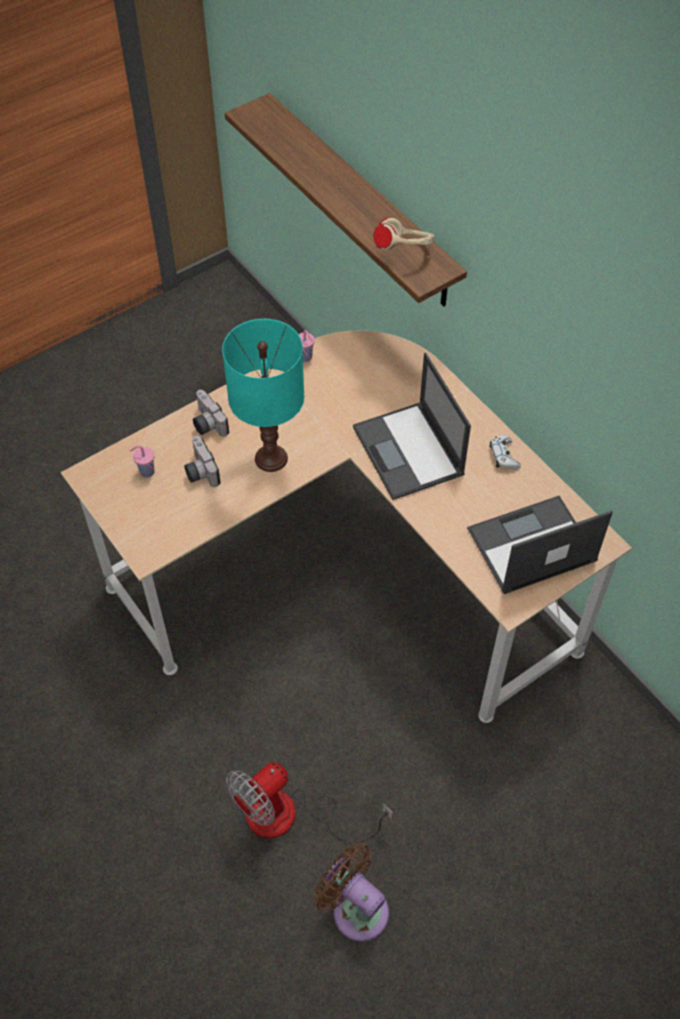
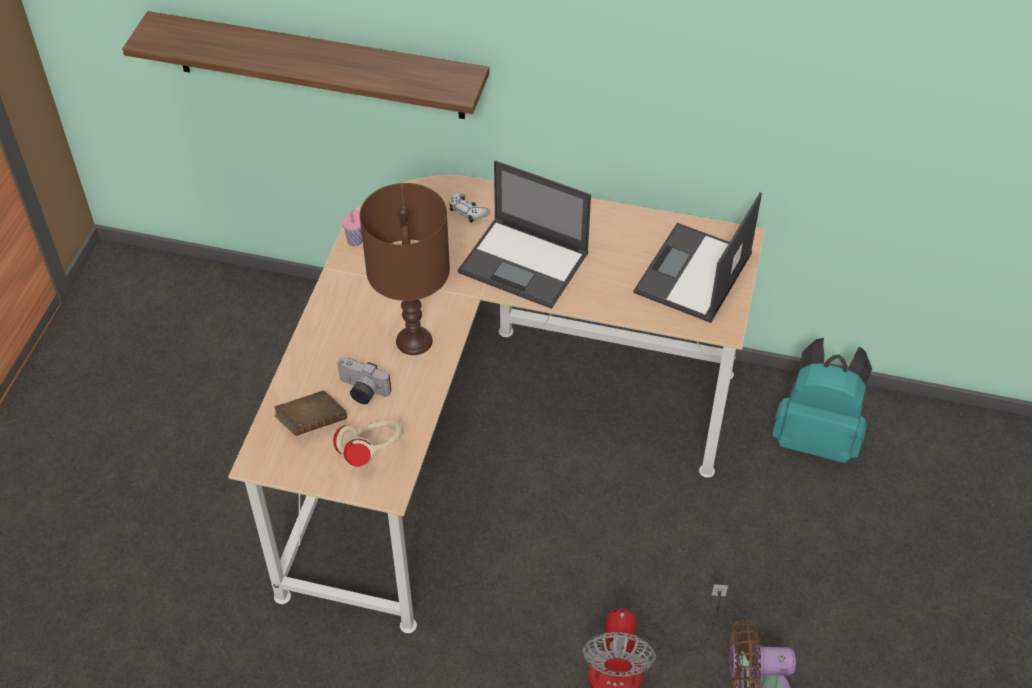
camera: 40 degrees left, 5 degrees down
(146, 472) = (312, 423): pink cup -> brown book
(206, 424) = (325, 349): camera -> none
(271, 458) = (414, 340): turquoise table lamp -> brown table lamp
(403, 251) = (420, 79): beige headphones -> beige headphones (372, 452)
(504, 456) = (603, 220): white game controller -> white game controller (468, 211)
(601, 754) = (816, 437): none -> turquoise backpack

